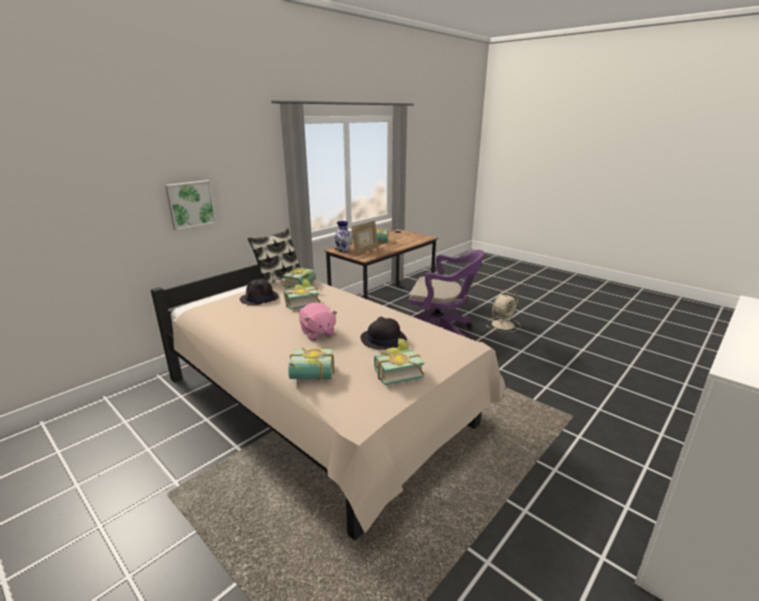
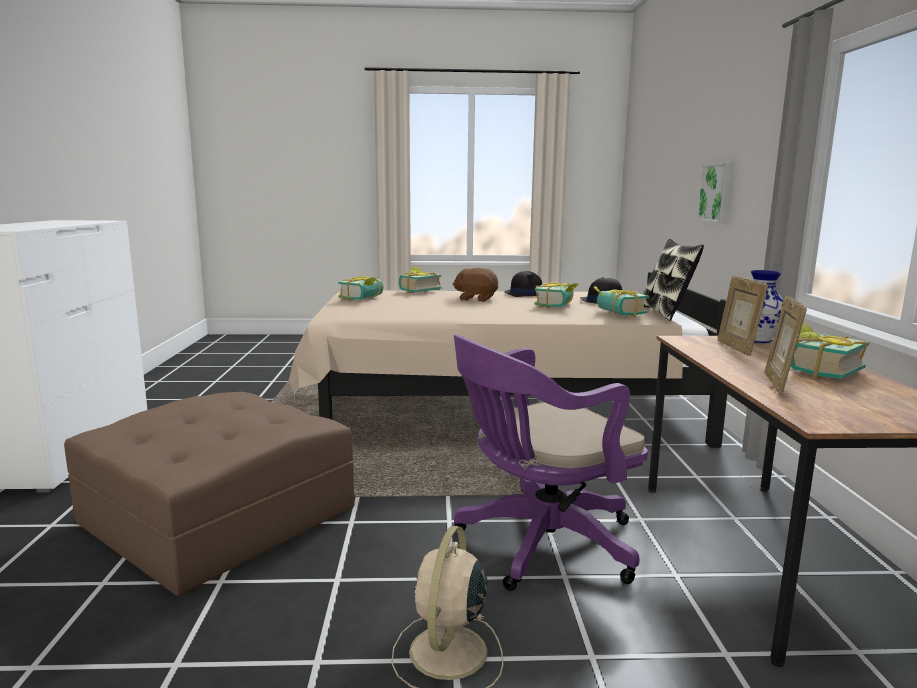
camera: 135 degrees right, 10 degrees down
(317, 333) = (476, 299): pink plush toy -> brown plush toy
(383, 339) = (414, 305): black hat -> black hat (526, 293)
(403, 243) = (777, 384): none -> picture frame
(562, 400) = (218, 514): none -> brown ottoman

